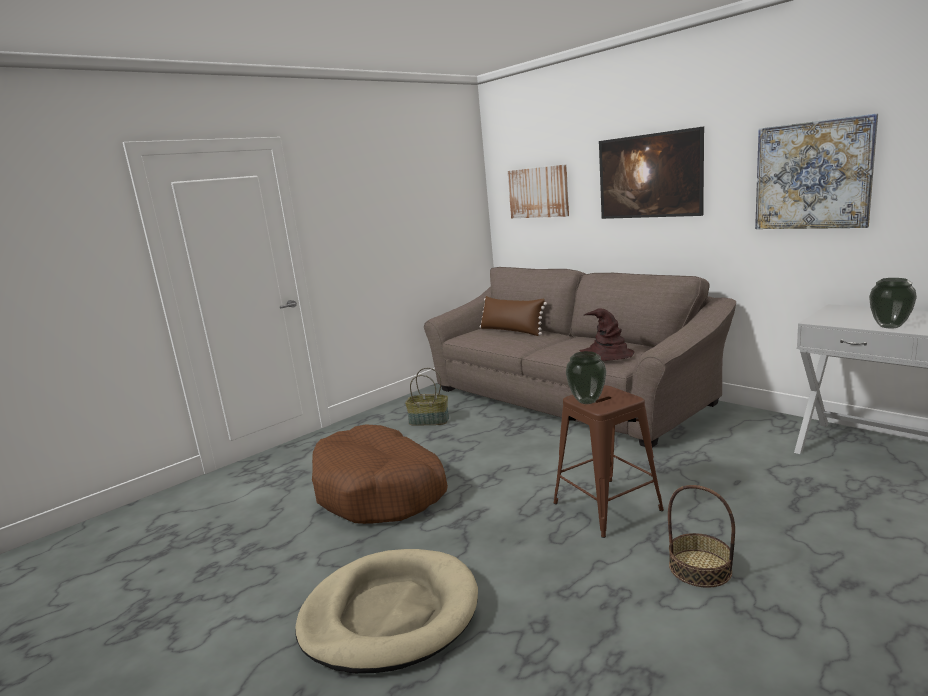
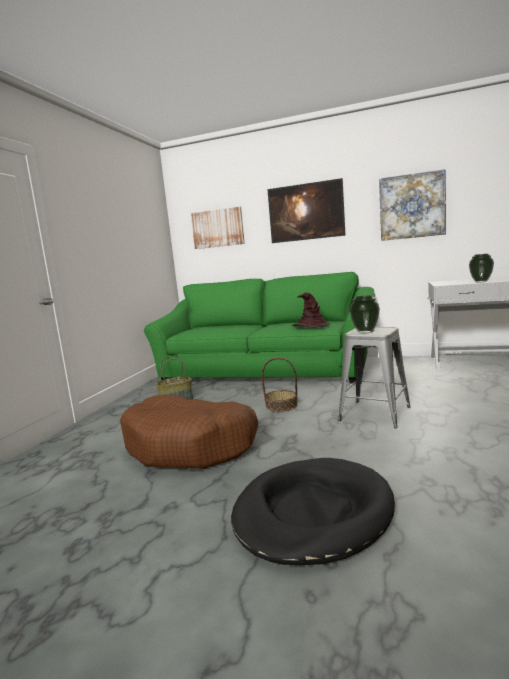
camera: 30 degrees left, 5 degrees down
(390, 614) = (312, 514): beige dog bed -> black dog bed
(511, 331) = (217, 327): brown pillow -> none
(565, 396) = (265, 370): brown sofa -> green sofa
(607, 507) = (375, 414): brown stool -> grey stool
(700, 568) = (470, 426): basket -> basket (281, 405)

